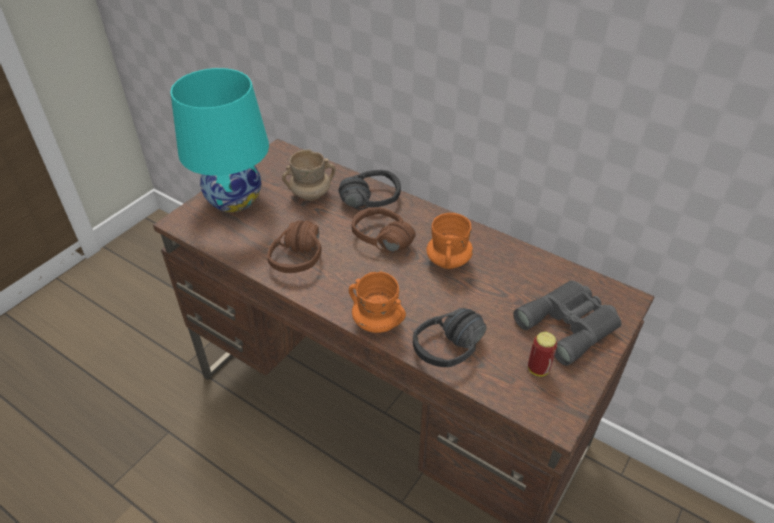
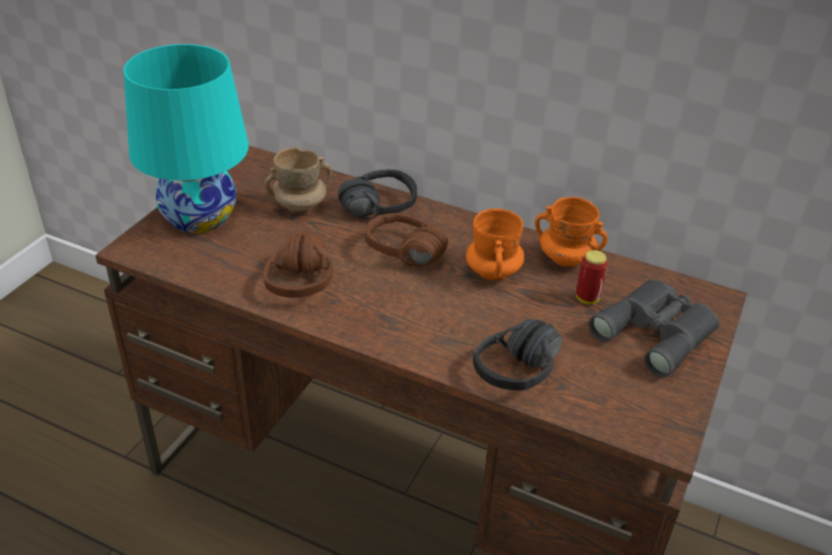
camera: 10 degrees left, 5 degrees down
(377, 323) = (420, 349): orange mug -> orange mug (565, 259)
(538, 369) = (631, 385): can -> can (587, 298)

